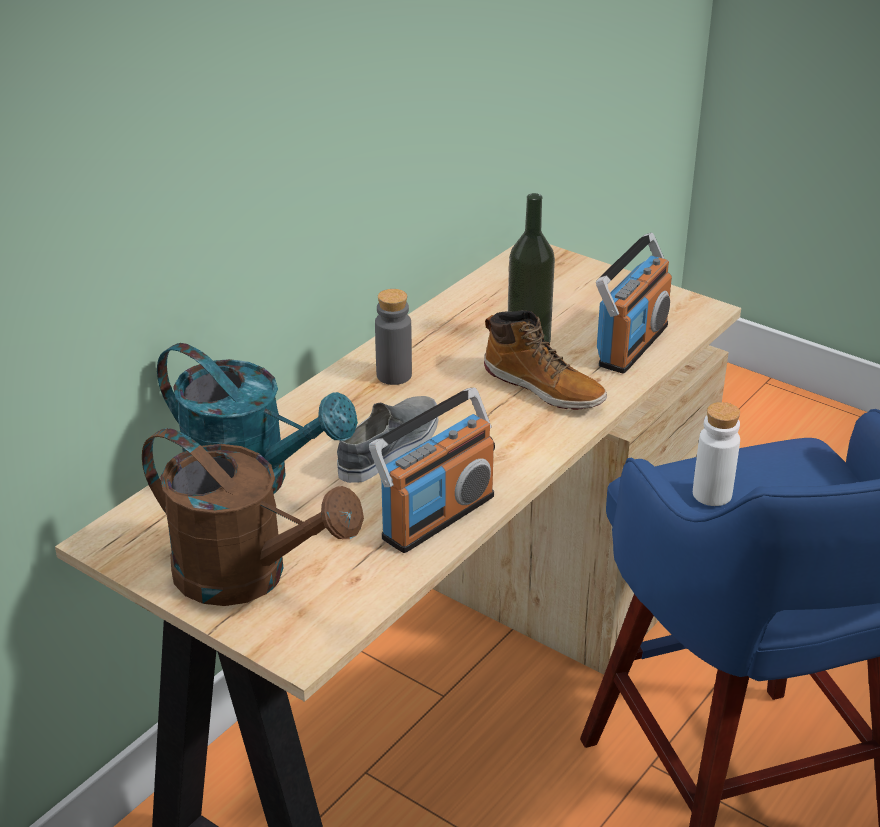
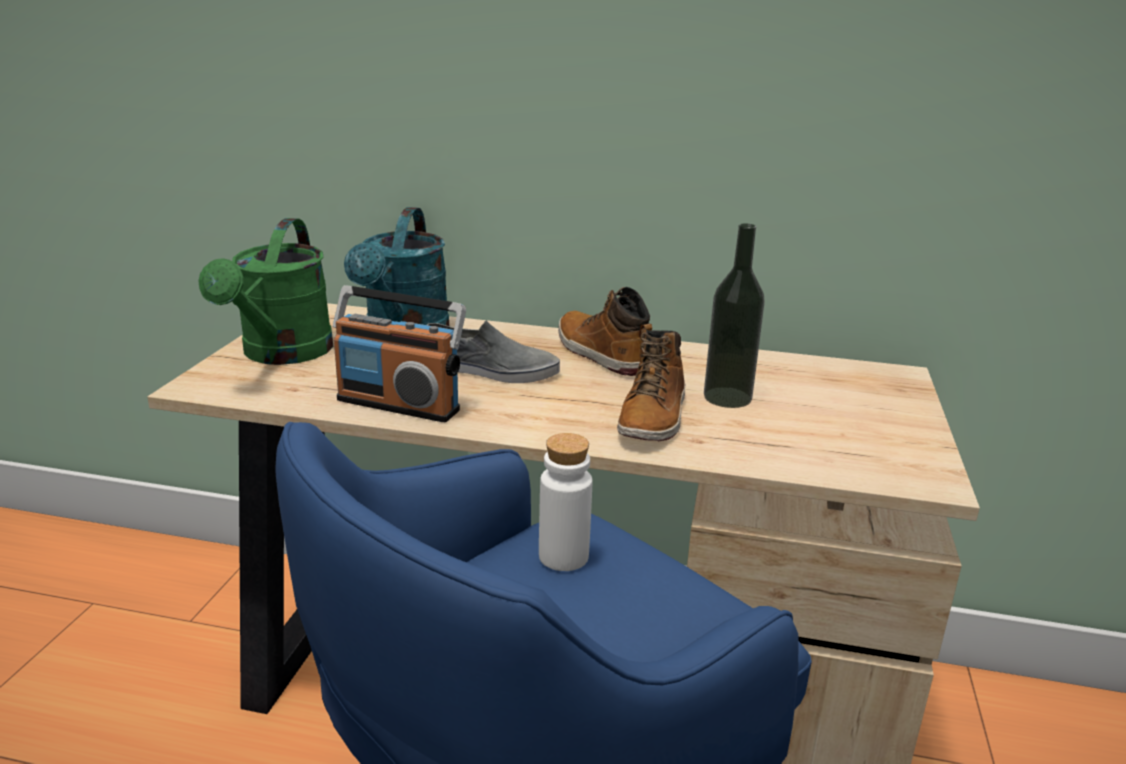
camera: 65 degrees right, 10 degrees down
(248, 577) = (282, 354): brown watering can -> green watering can
(394, 375) = (601, 354): grey bottle -> boot
(631, 345) = (791, 449): radio -> none

